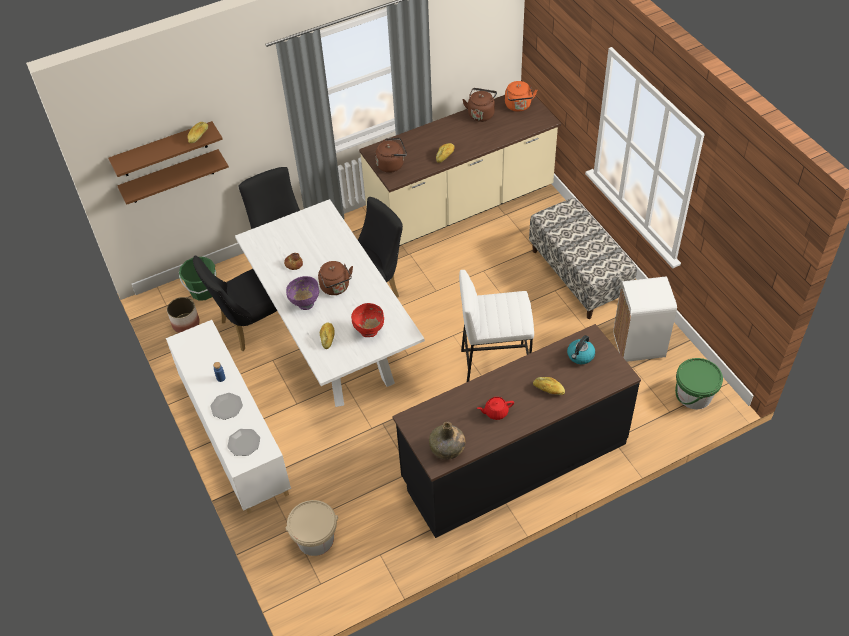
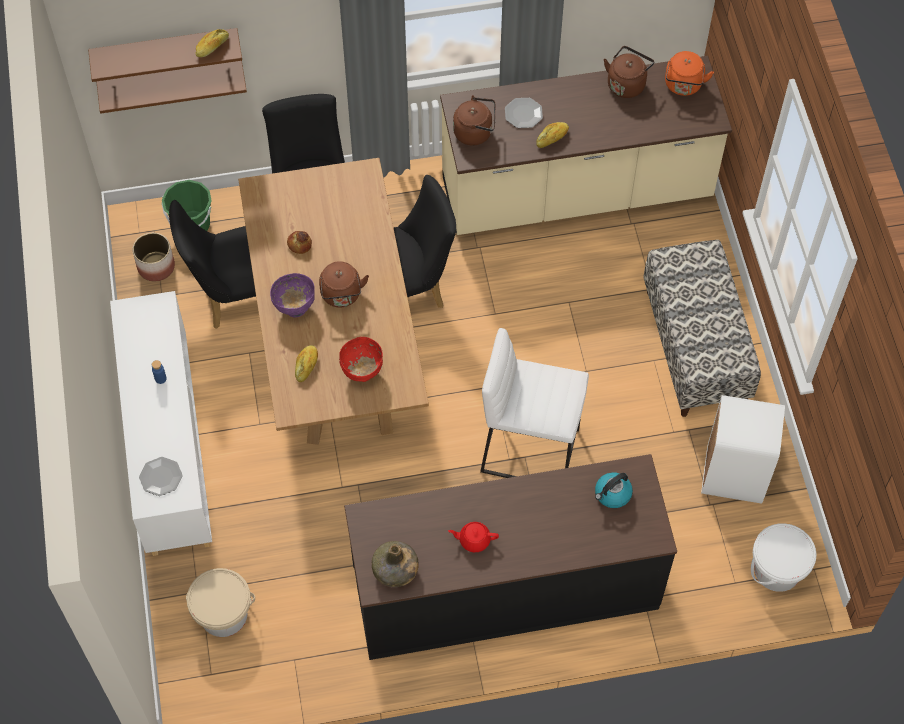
camera: 15 degrees right, 10 degrees up
(226, 406) = (155, 421): plate -> plate (523, 113)
(335, 340) = (338, 348): white dining table -> brown dining table
(548, 389) = (552, 529): bread -> none
(694, 395) = (777, 570): green bucket -> white bucket

